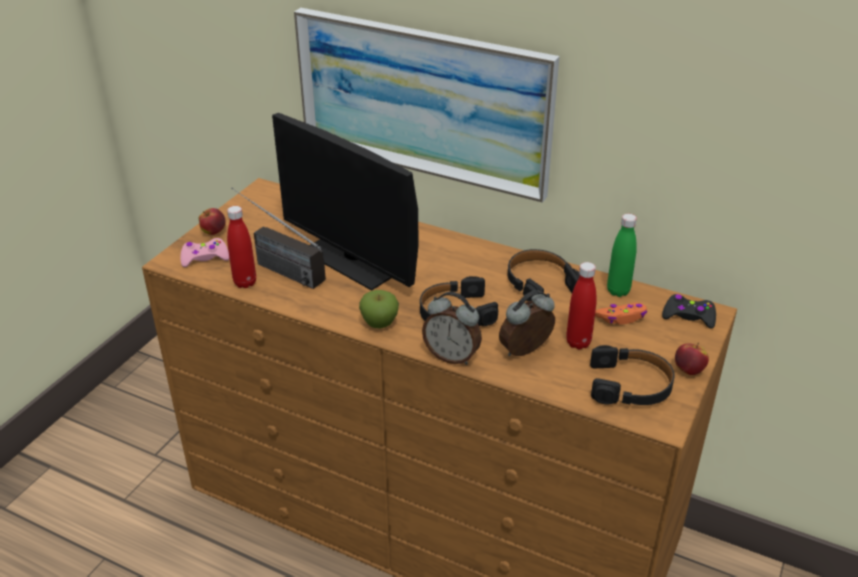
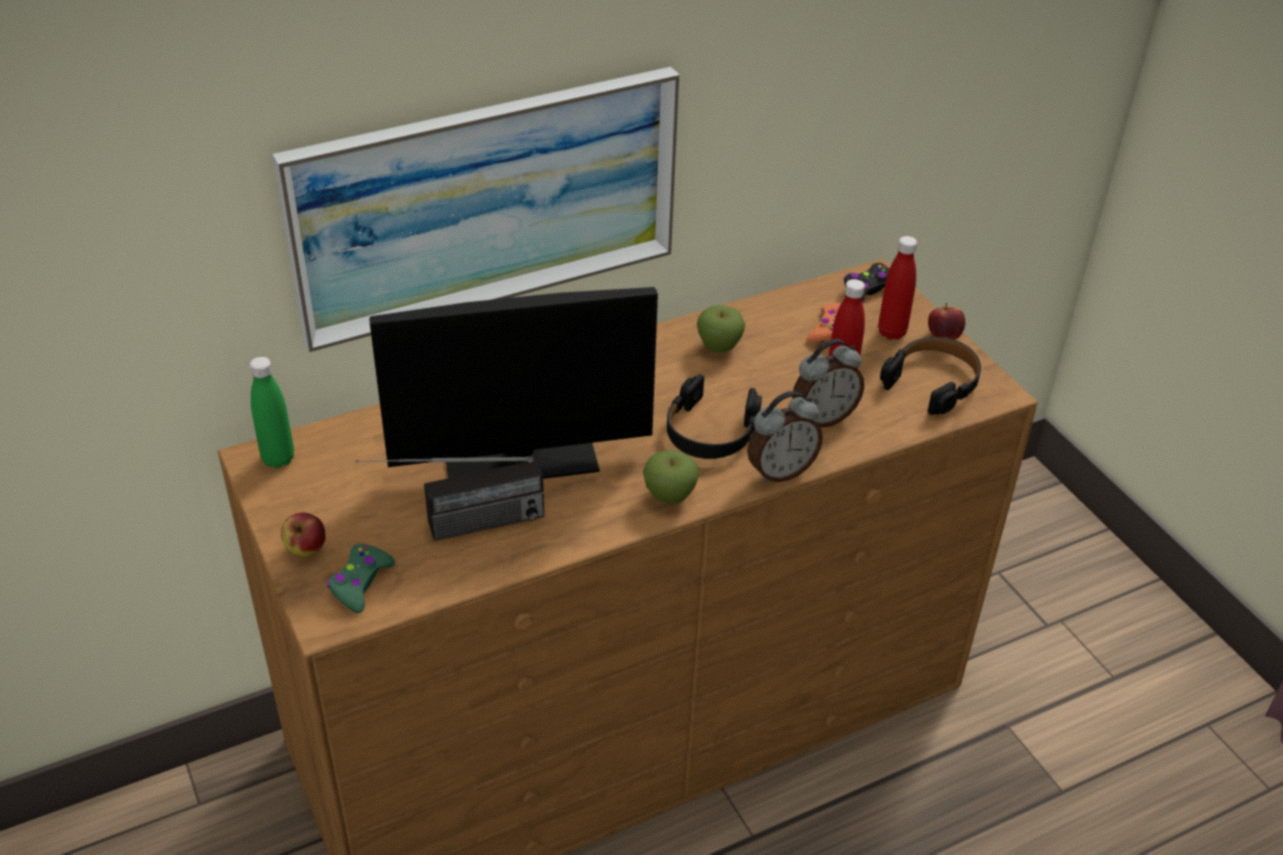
camera: 55 degrees left, 5 degrees up
(205, 258) = (360, 583): pink game controller -> green game controller
(245, 282) = (463, 569): red bottle -> red bottle (891, 332)
(526, 352) = (823, 418): alarm clock -> alarm clock turned 120 degrees counterclockwise
(540, 283) = (719, 347): black headphones -> apple
(618, 291) = (786, 307): green bottle -> green bottle (278, 459)

